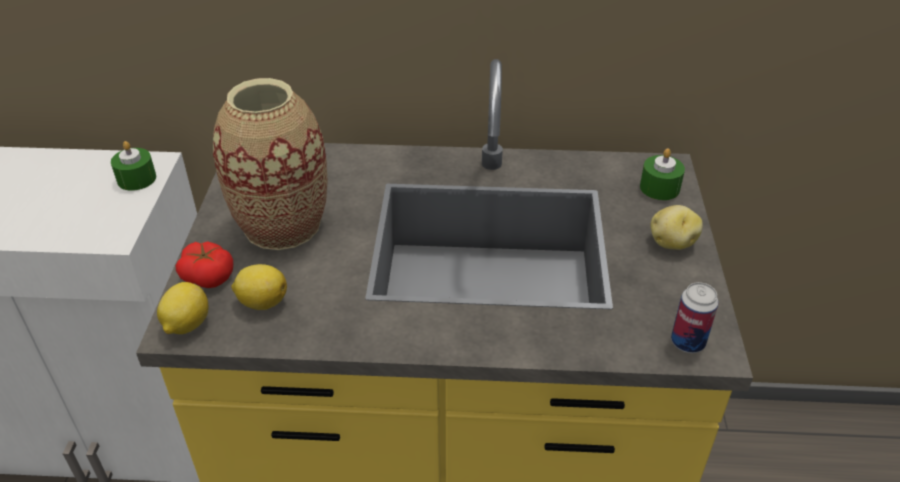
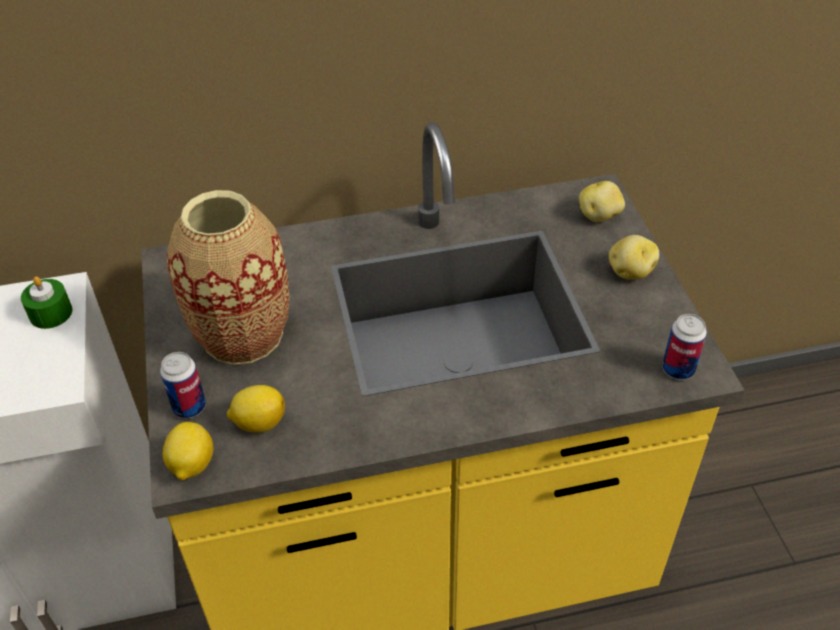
camera: 15 degrees left, 5 degrees up
(208, 276) = (189, 407): tomato -> can
(659, 188) = (599, 216): green candle -> potato

